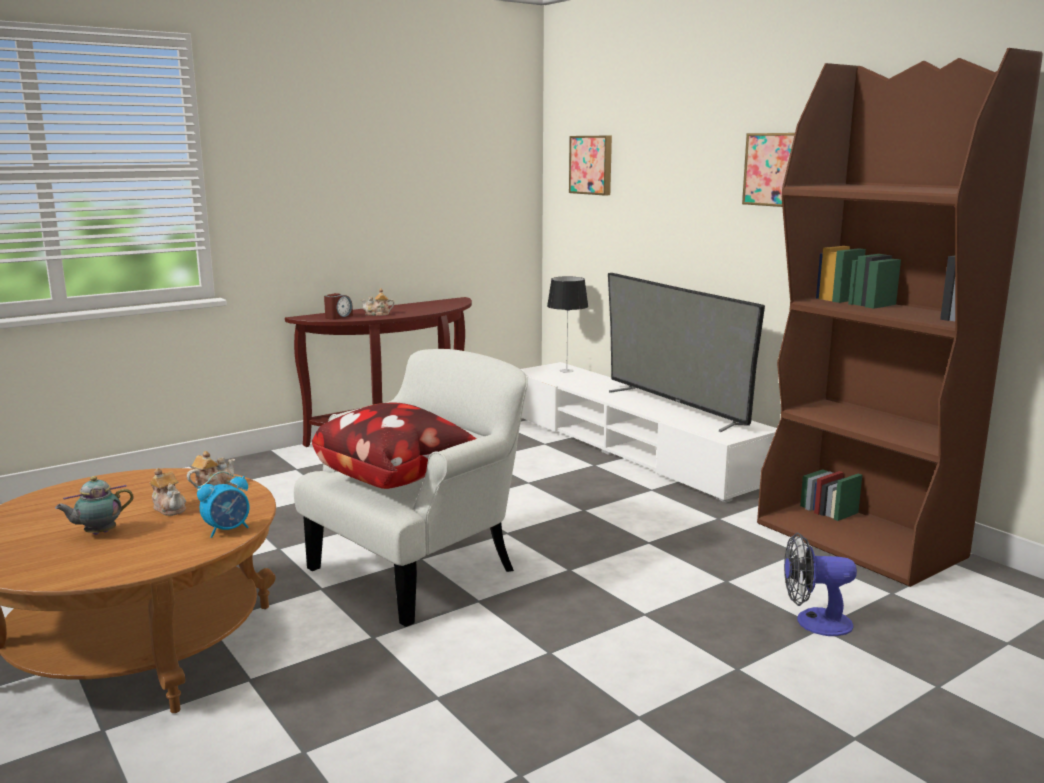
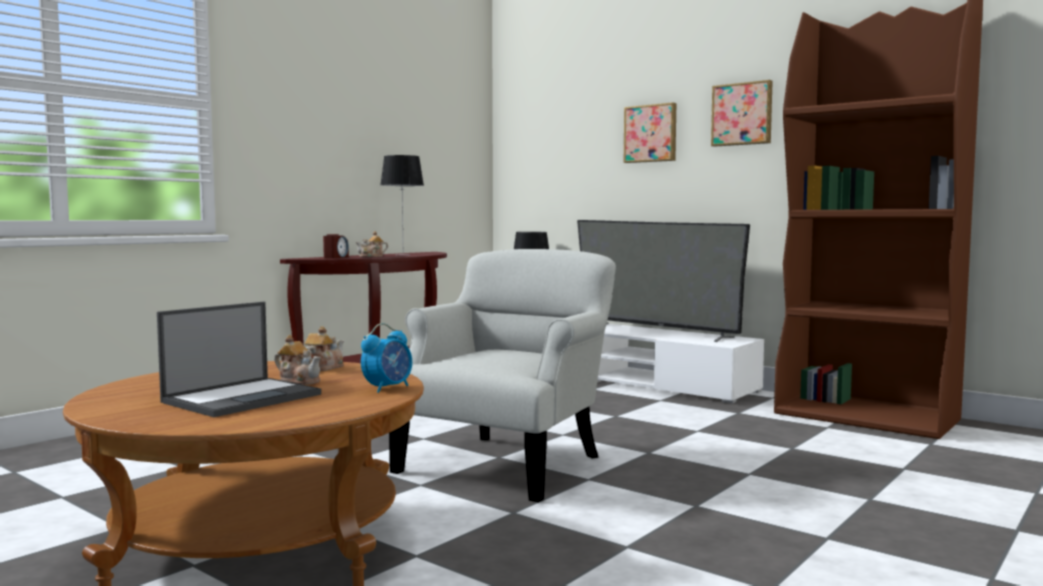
camera: 15 degrees left, 10 degrees down
(98, 533) = (243, 398): teapot -> laptop
(395, 478) = (496, 360): pillow -> none
(415, 309) = (403, 255): none -> table lamp
(592, 165) = (548, 131): picture -> picture (651, 133)
(814, 622) = (894, 465): fan -> none

